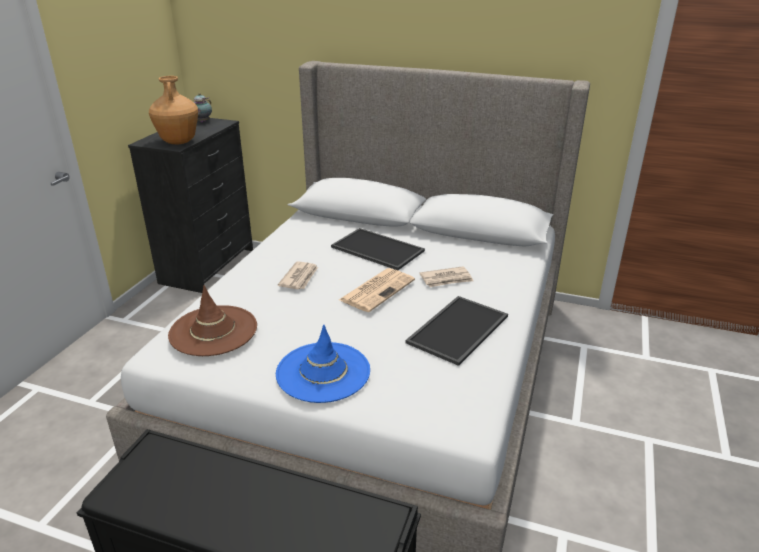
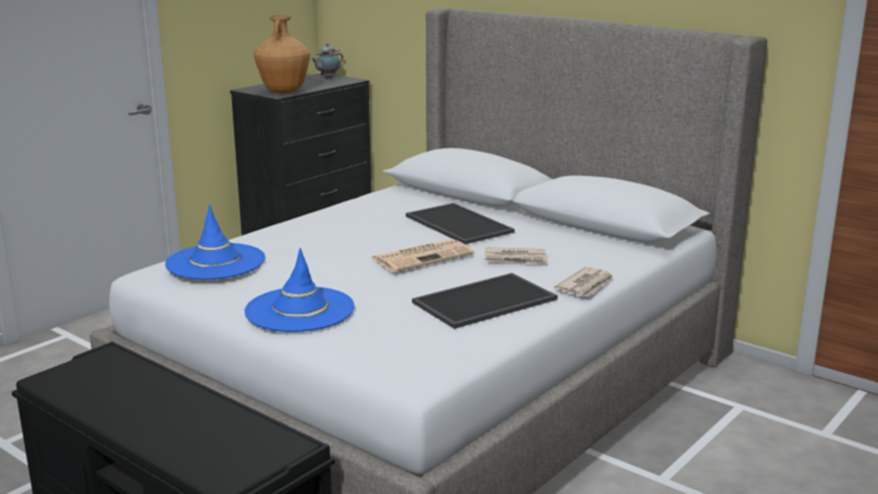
camera: 20 degrees right, 10 degrees down
(213, 331) = (215, 262): brown hat -> blue hat
(300, 277) = (345, 236): newspaper -> newspaper (586, 285)

